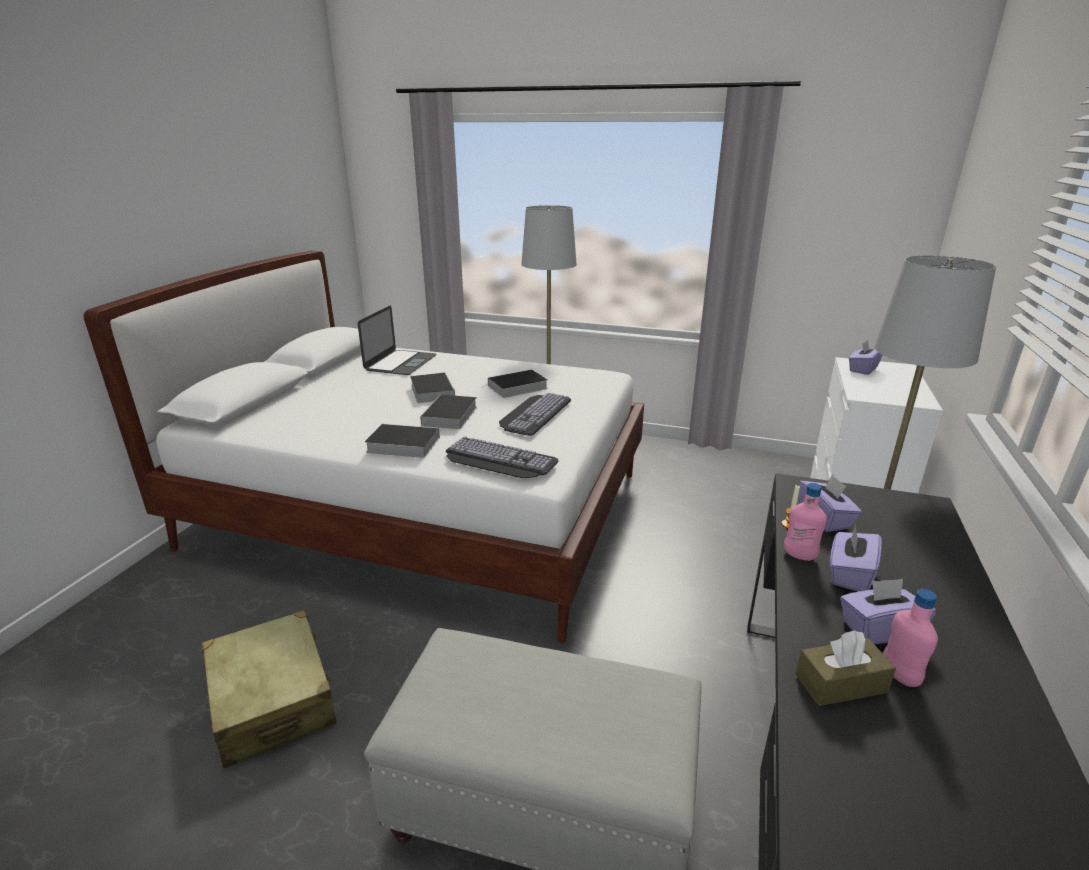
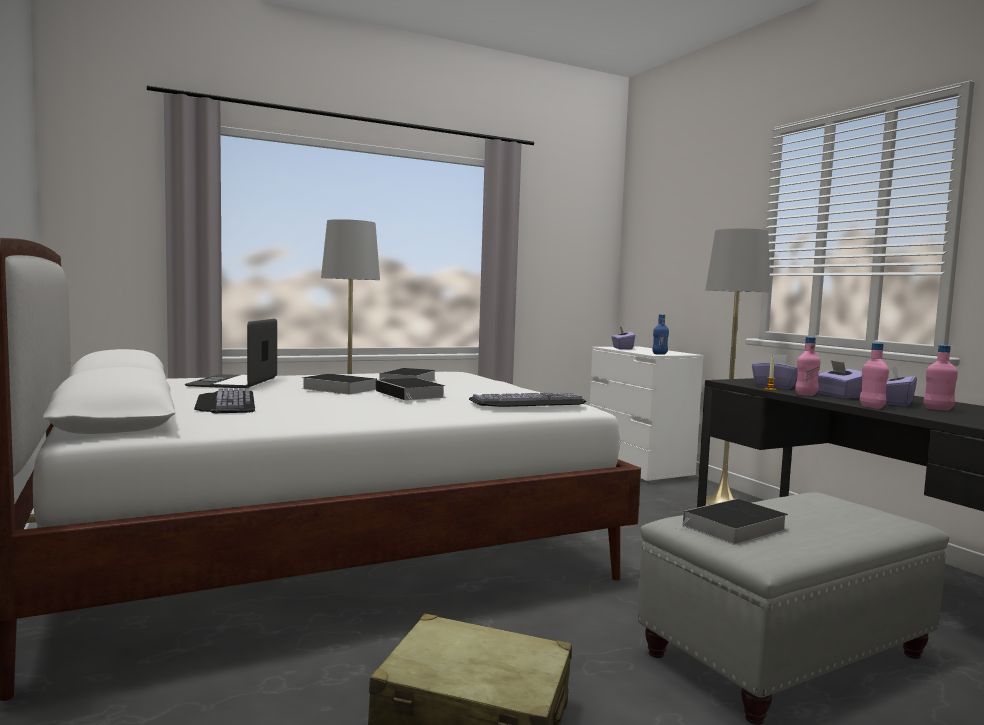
camera: 45 degrees left, 20 degrees down
(401, 362) = (234, 382): laptop -> laptop turned 150 degrees counterclockwise
(401, 445) = (422, 410): book -> book (733, 528)
(533, 413) = (474, 386): keyboard -> keyboard (224, 402)
(796, 622) = (871, 407): none -> pink bottle
(840, 683) = (935, 414): brown tissue box -> none
(870, 396) = (659, 354): none -> blue bottle

